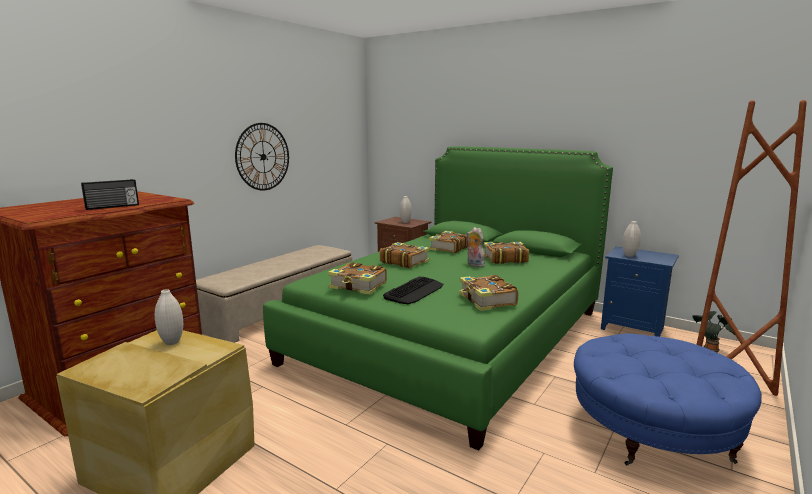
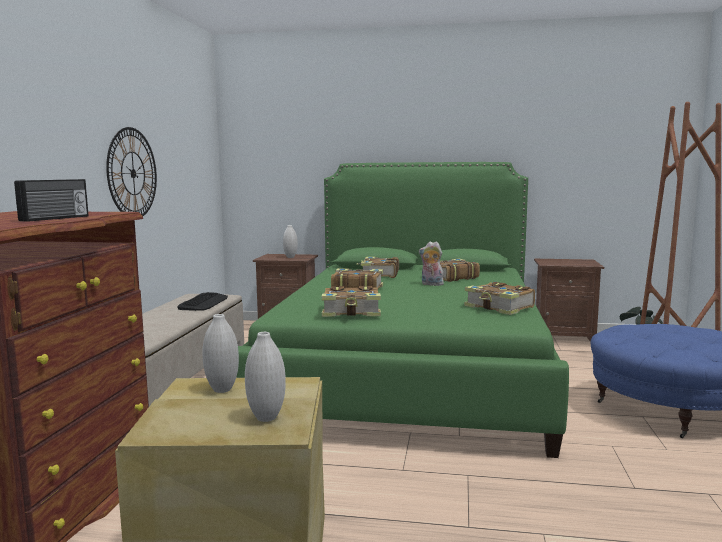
camera: 25 degrees left, 5 degrees down
(414, 291) = (416, 309): keyboard -> keyboard (204, 303)
(629, 255) = (558, 263): white vase -> white vase (266, 418)
(633, 328) = (563, 338): blue nightstand -> brown nightstand

